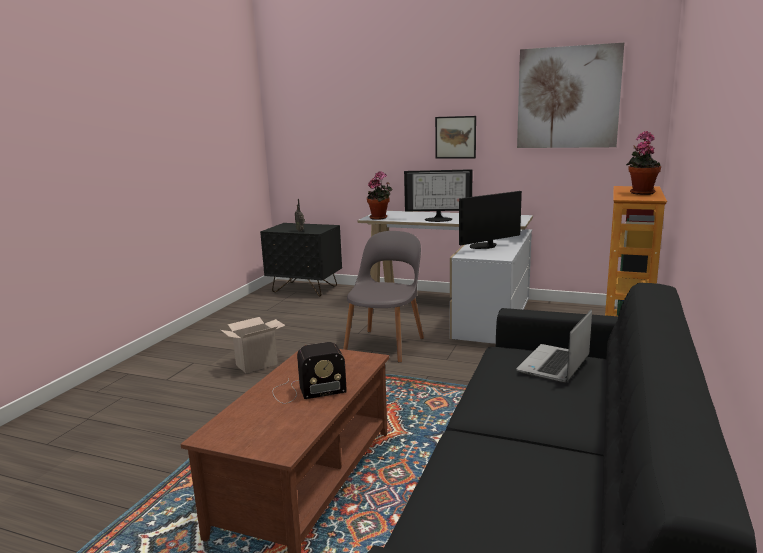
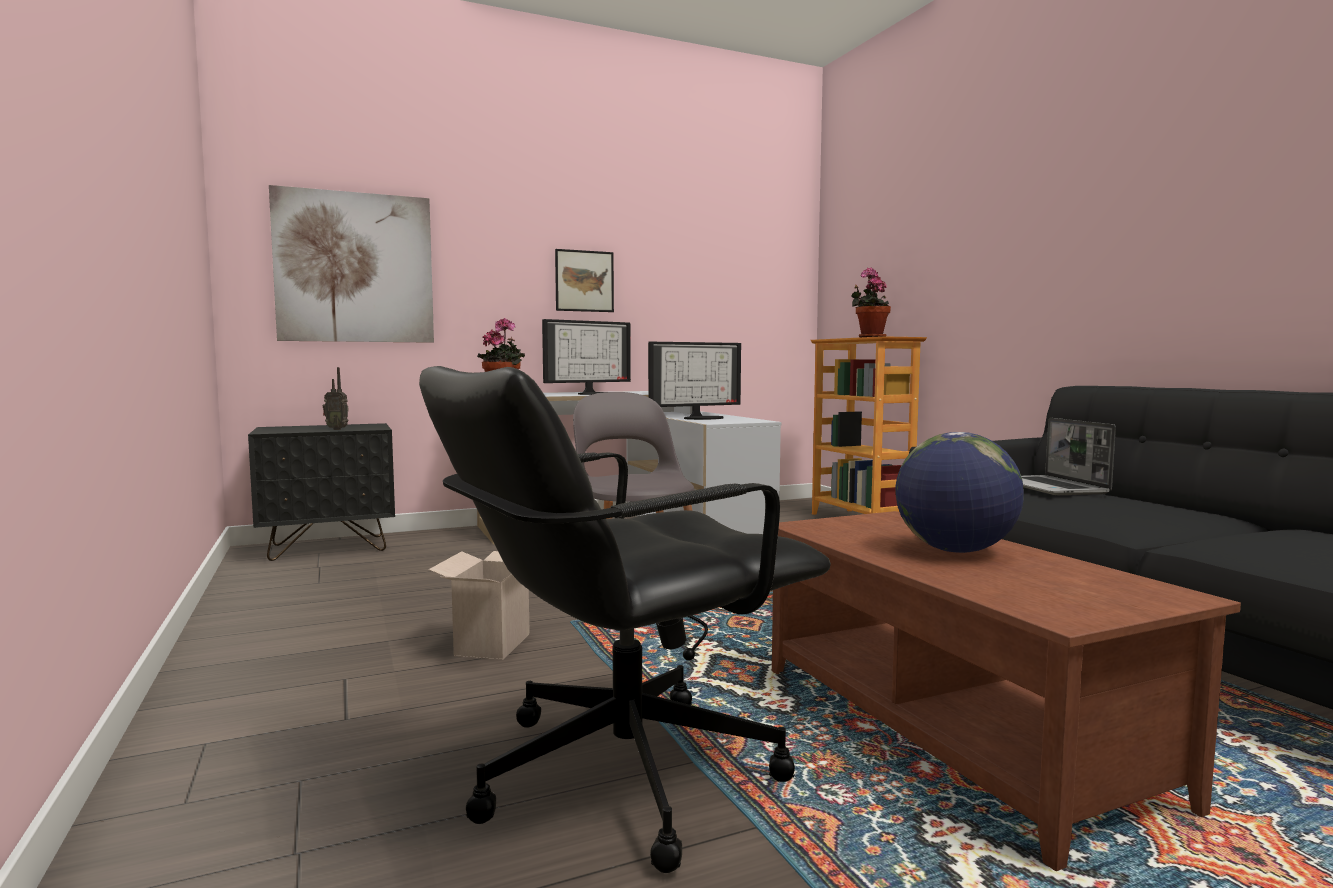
camera: 45 degrees left, 10 degrees down
(184, 435) = (621, 772): none -> black office chair
(306, 390) = (955, 551): radio -> globe
(484, 246) = (702, 418): monitor -> monitor turned 135 degrees counterclockwise
(568, 98) = (721, 240): picture -> picture (355, 268)

